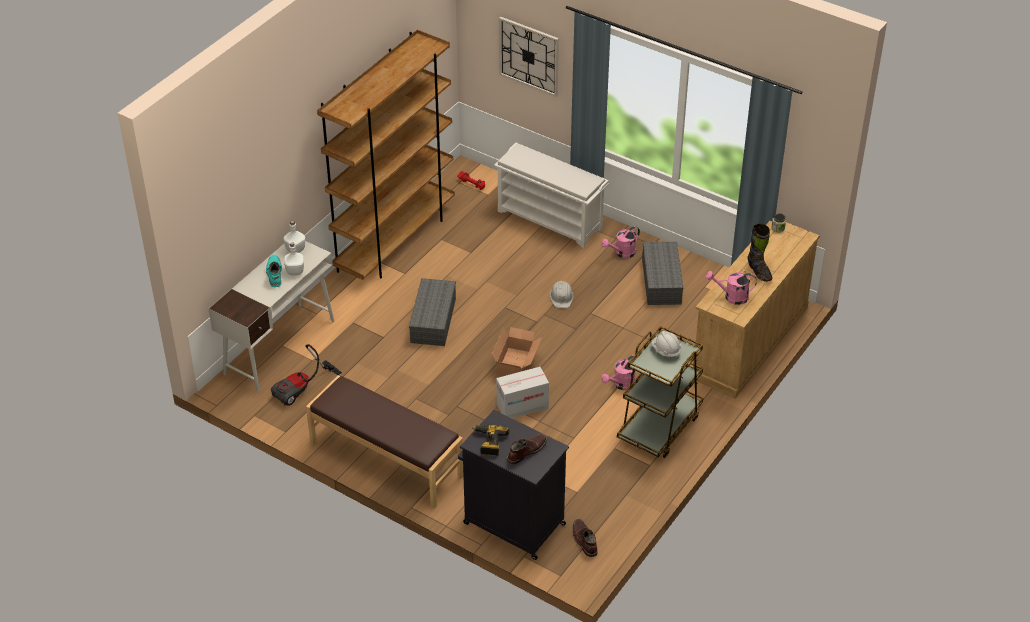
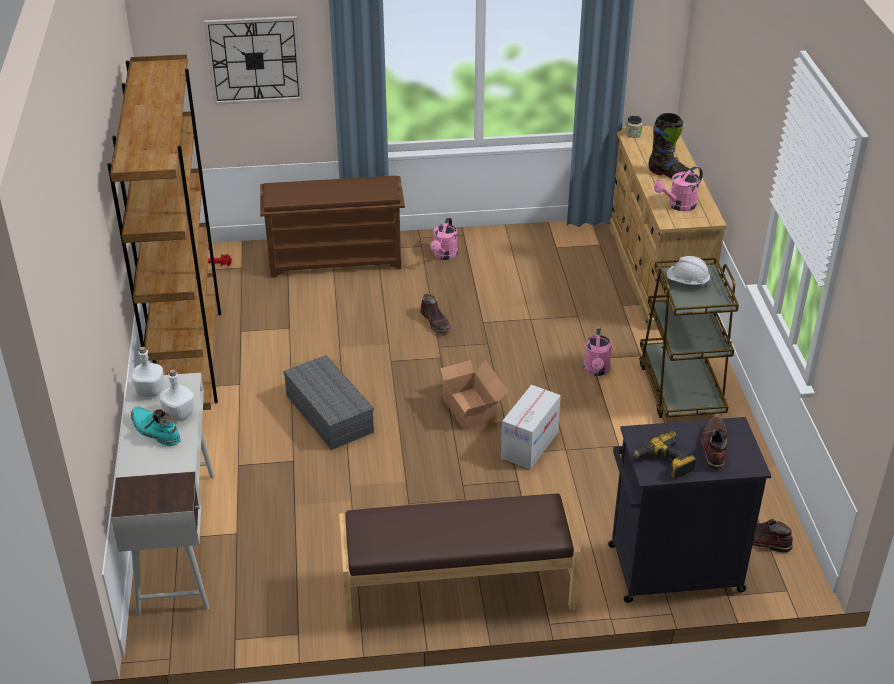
camera: 40 degrees left, 5 degrees down
(302, 389) = (263, 572): vacuum cleaner -> none
(551, 220) = (336, 259): white shoe rack -> brown shoe rack
(561, 297) = (436, 322): white hard hat -> brown boot
(662, 282) = (513, 262): grey storage box -> none

